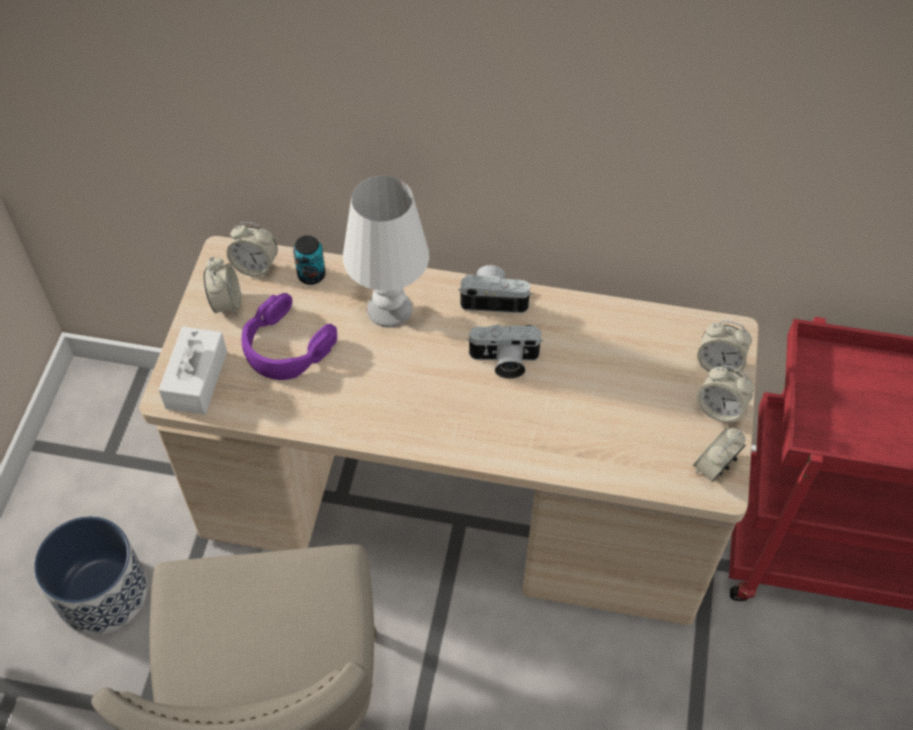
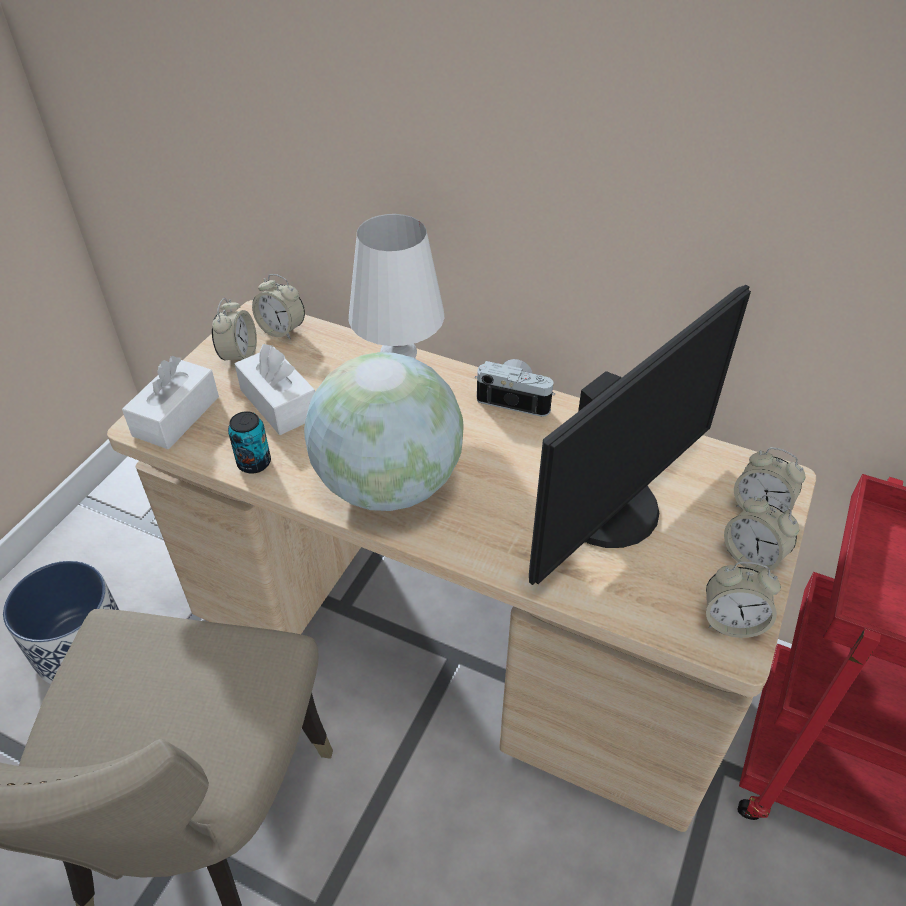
camera: 15 degrees right, 10 degrees down
(285, 347) = (279, 403): purple headphones -> white tissue box
(311, 275) = (333, 346): can -> can (254, 463)
(412, 408) = (388, 485): none -> globe
(504, 362) = (506, 459): camera -> none
(603, 392) = (612, 510): none -> monitor
(714, 468) = (731, 621): alarm clock -> alarm clock turned 135 degrees counterclockwise

